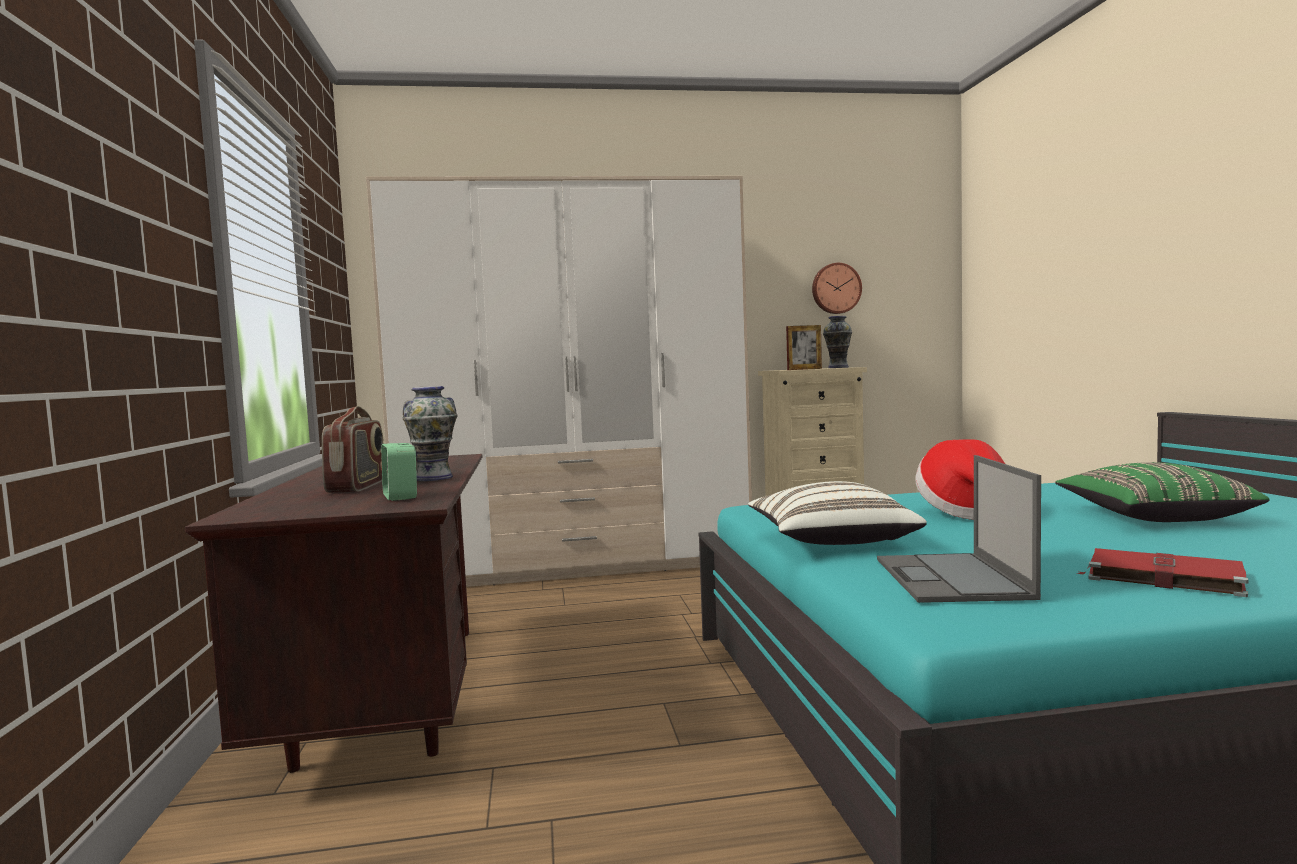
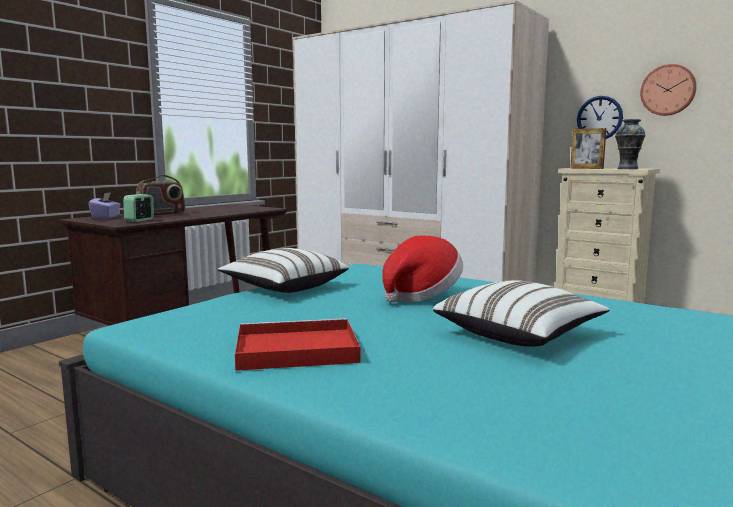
camera: 45 degrees right, 5 degrees up
(278, 506) = (106, 217): none -> purple tissue box
(433, 478) = (195, 216): vase -> none
(774, 316) = (599, 118): none -> wall clock
(952, 579) = (221, 315): laptop -> none
(1153, 517) = (519, 335): green pillow -> white pillow
(1161, 576) = (293, 350): red book -> red tray

